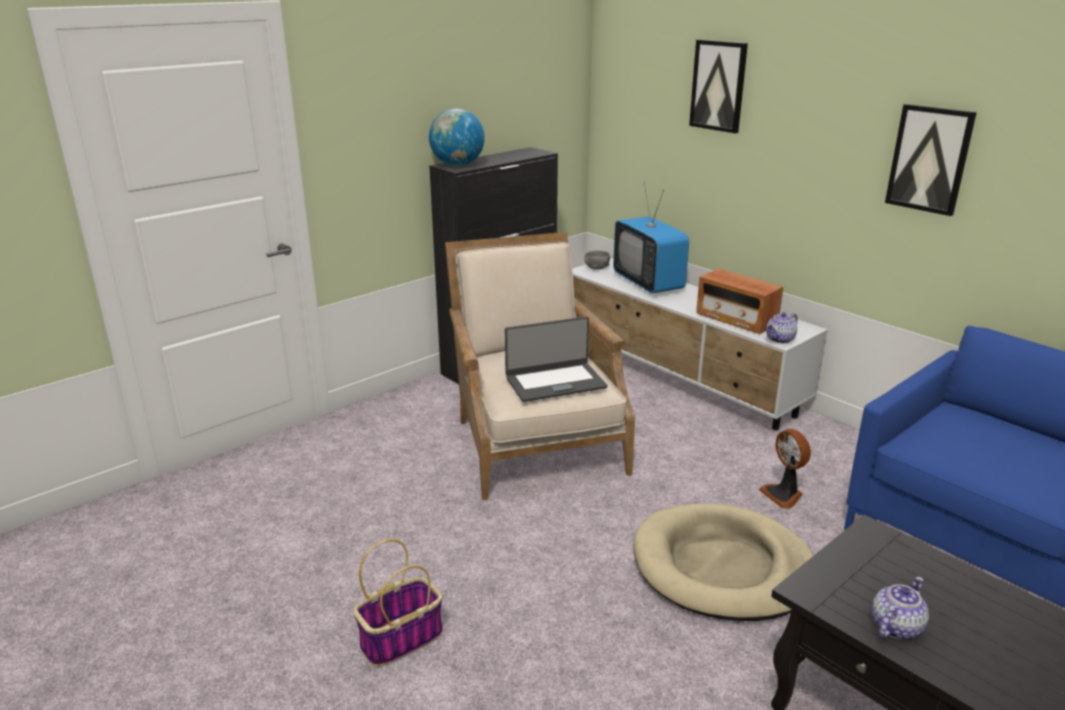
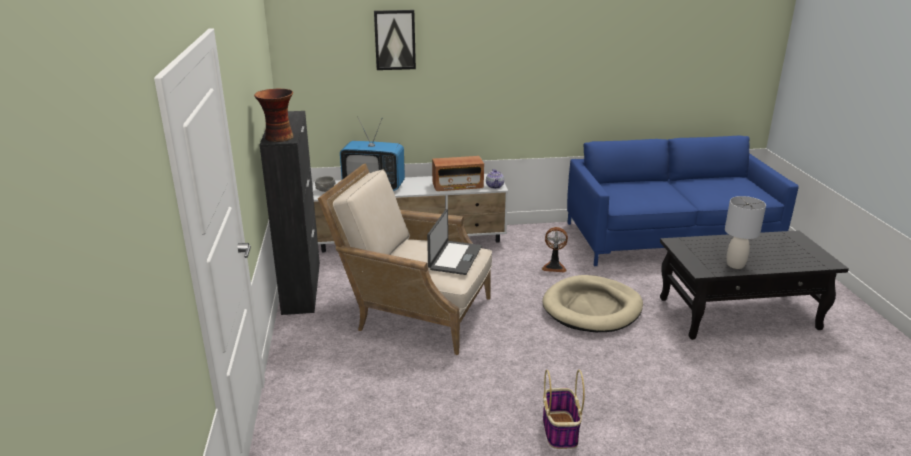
camera: 55 degrees left, 0 degrees up
(457, 165) = (278, 138): globe -> vase
(895, 627) = (735, 265): teapot -> grey table lamp
(929, 159) = (541, 62): picture -> none

